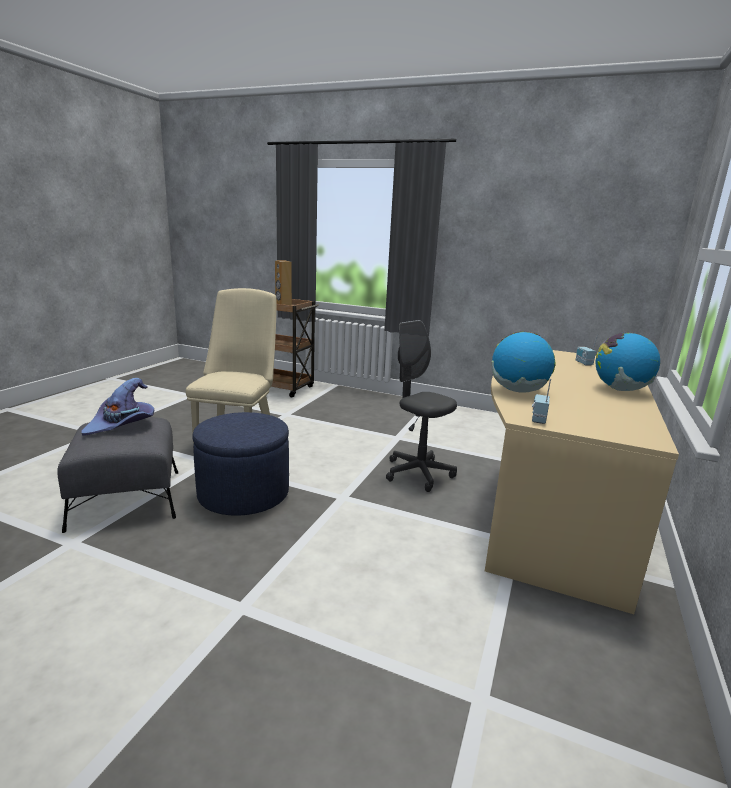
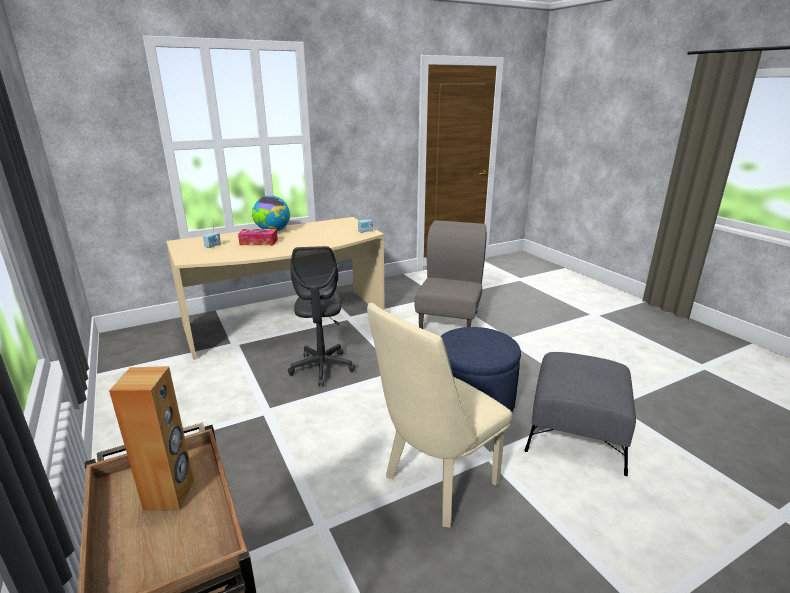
camera: 140 degrees left, 5 degrees up
(122, 424) = (585, 381): purple hat -> none
(379, 612) = (449, 320): none -> grey chair
(518, 391) = (329, 241): globe -> none
(570, 374) = (258, 242): none -> tissue box

